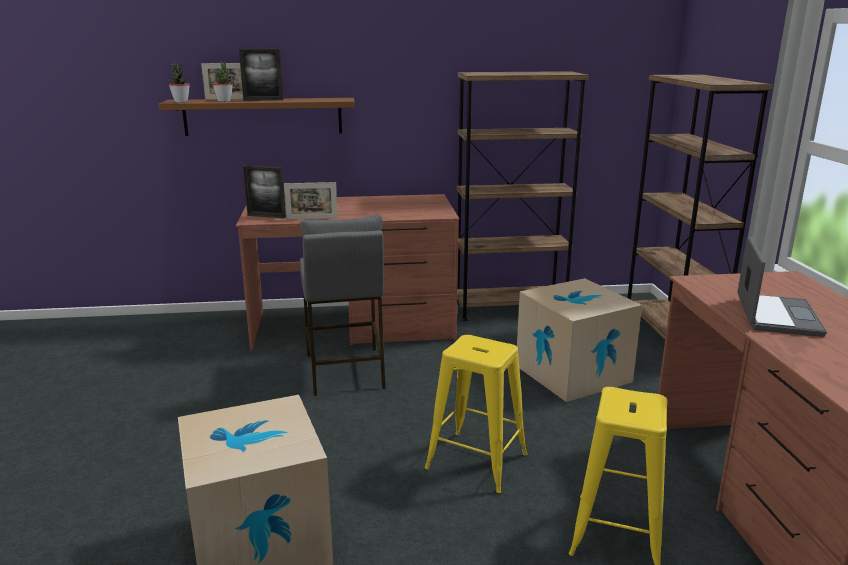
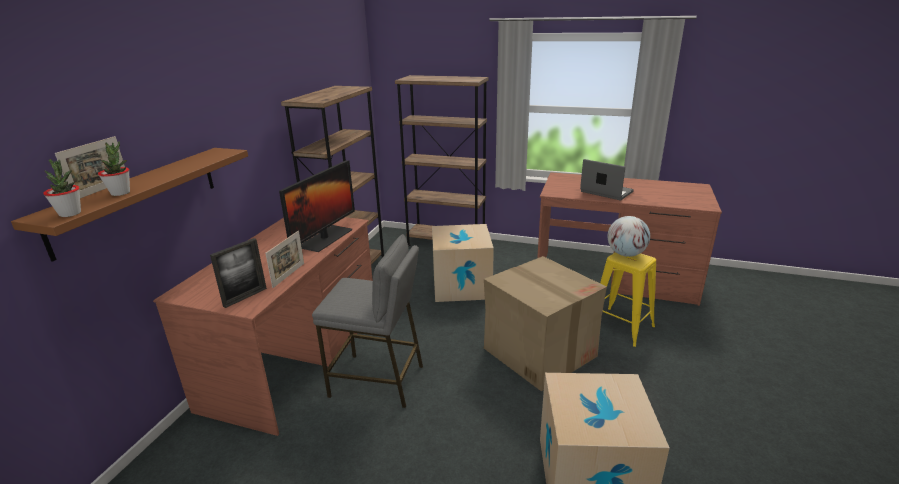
camera: 65 degrees left, 5 degrees up
(263, 100) = (156, 177): picture frame -> none
(395, 214) = (326, 238): none -> monitor
(476, 461) = (539, 351): yellow stool -> cardboard box
(640, 400) = (625, 254): none -> globe

